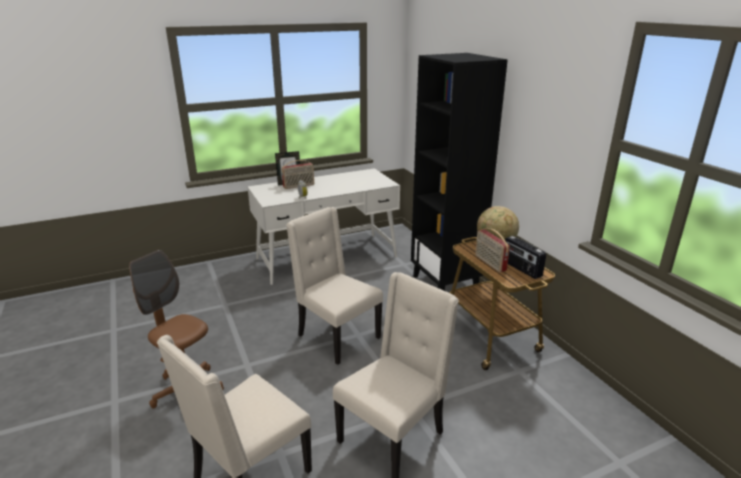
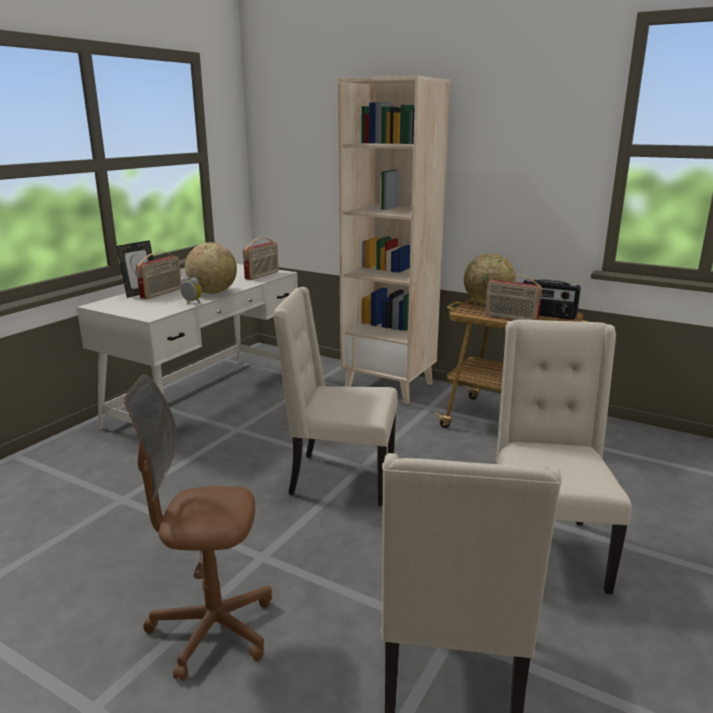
camera: 35 degrees left, 5 degrees down
(325, 191) = (213, 292): none -> globe
(374, 183) = (262, 275): none -> radio
(446, 283) = (389, 386): black bookcase -> beige bookcase

